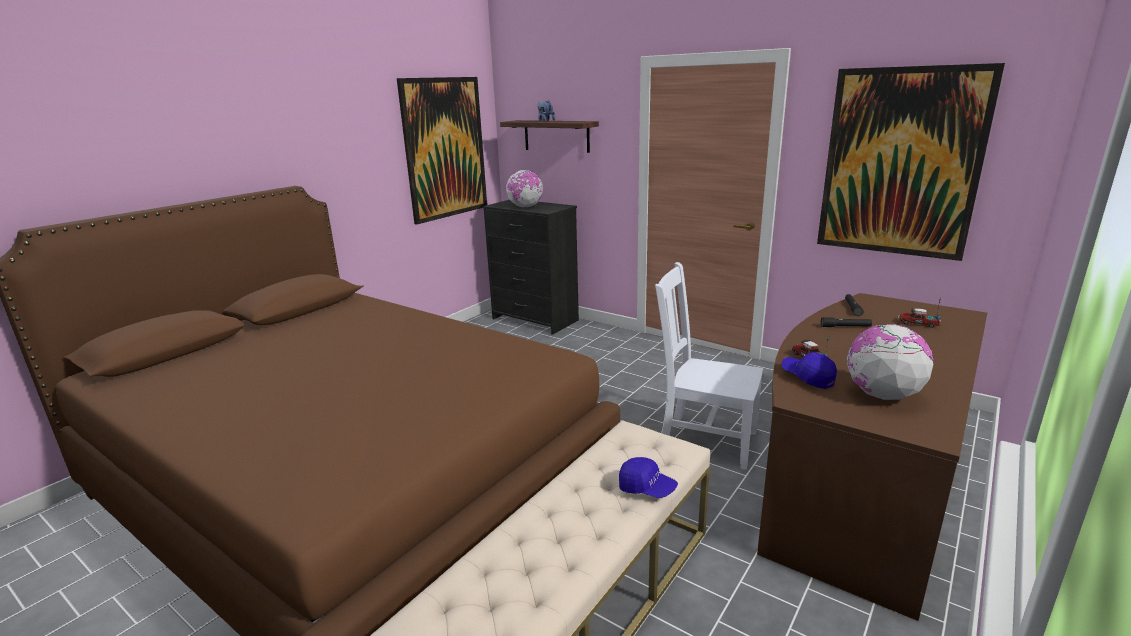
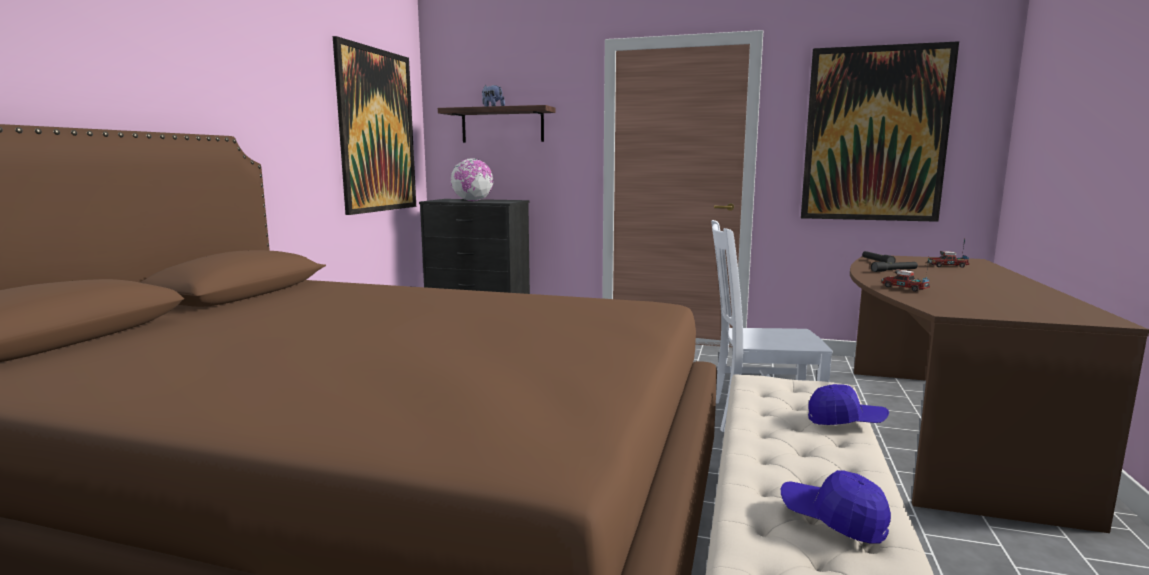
camera: 20 degrees left, 10 degrees down
(807, 377) = (927, 298): blue cap -> blue cap (833, 520)
(882, 395) = (1010, 302): globe -> none

